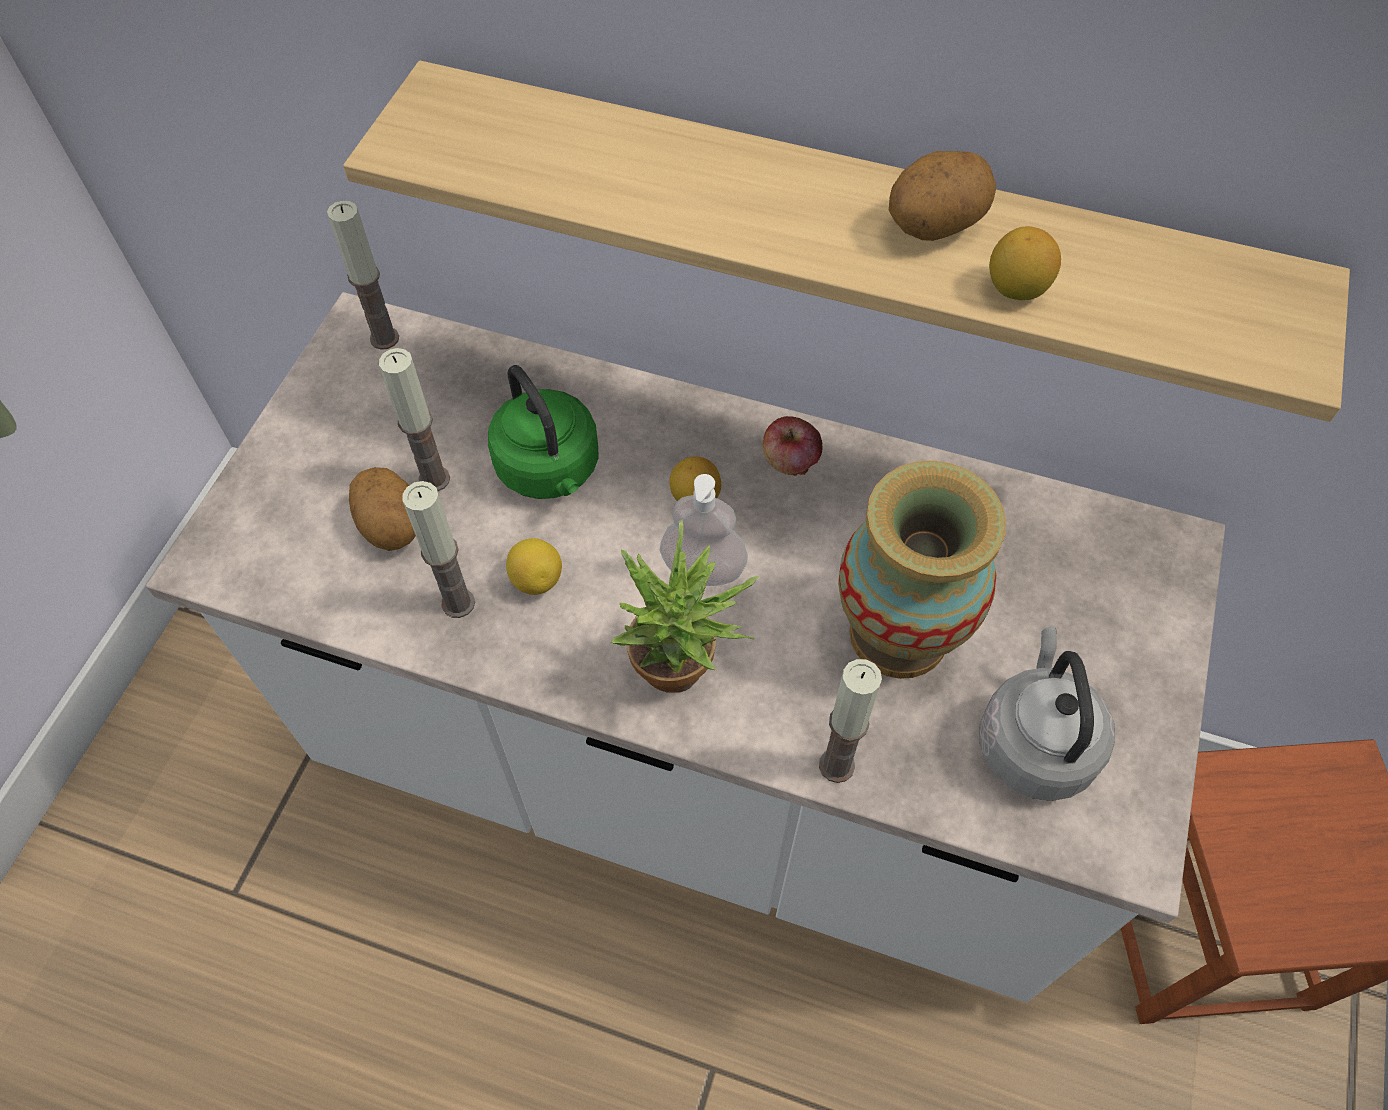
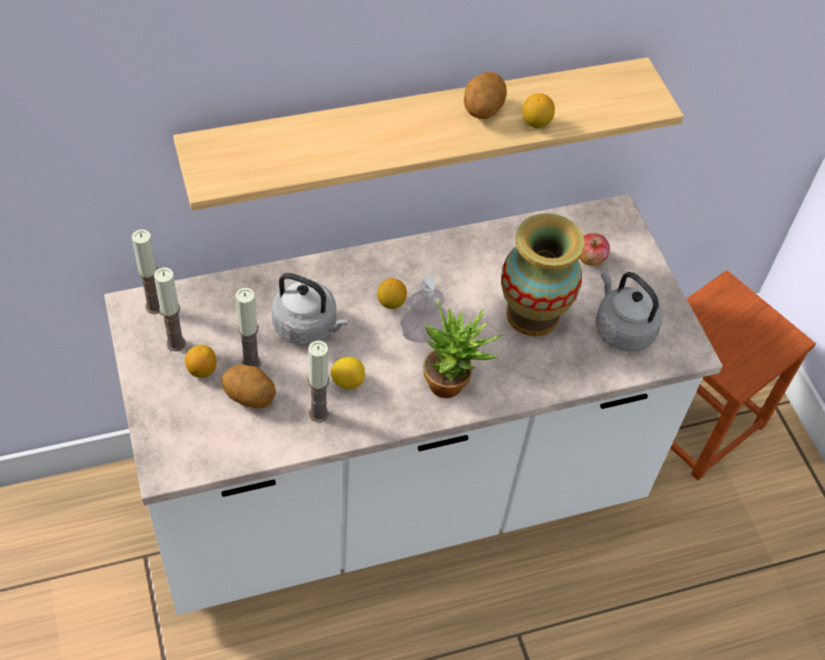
camera: 40 degrees left, 5 degrees down
(365, 454) = (202, 370): none -> lemon
(550, 470) = (308, 327): green kettle -> grey kettle
(790, 461) = (421, 262): apple -> apple (590, 259)
(836, 765) = (550, 385): candle -> candle (176, 343)

